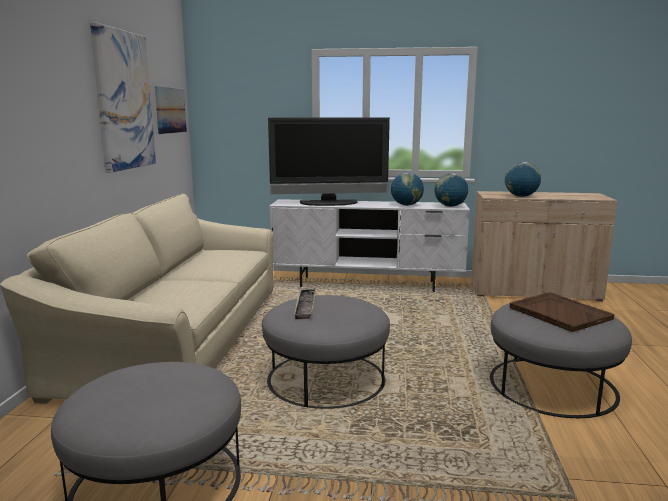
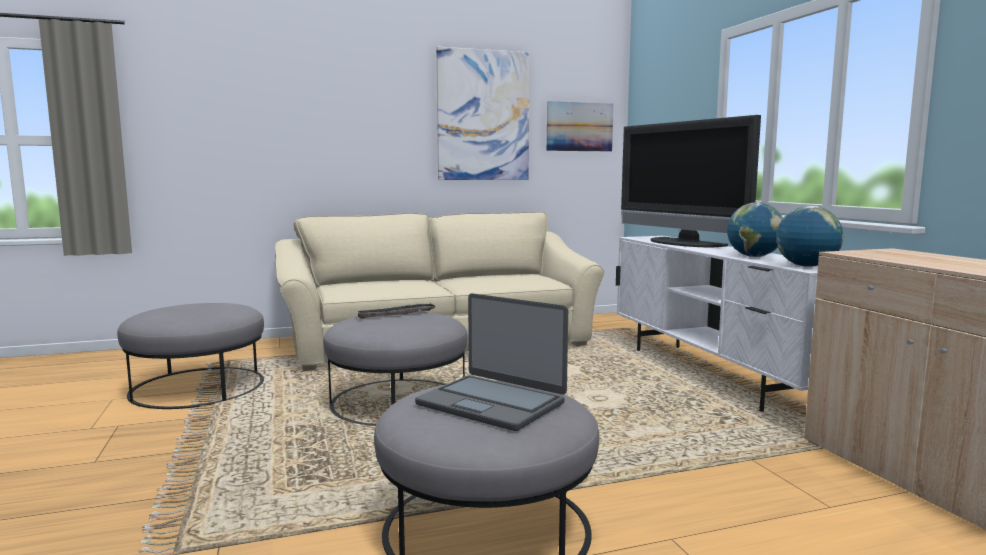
camera: 65 degrees right, 5 degrees down
(521, 196) = (906, 259): globe -> none
(559, 313) = (492, 403): brown tray -> laptop

